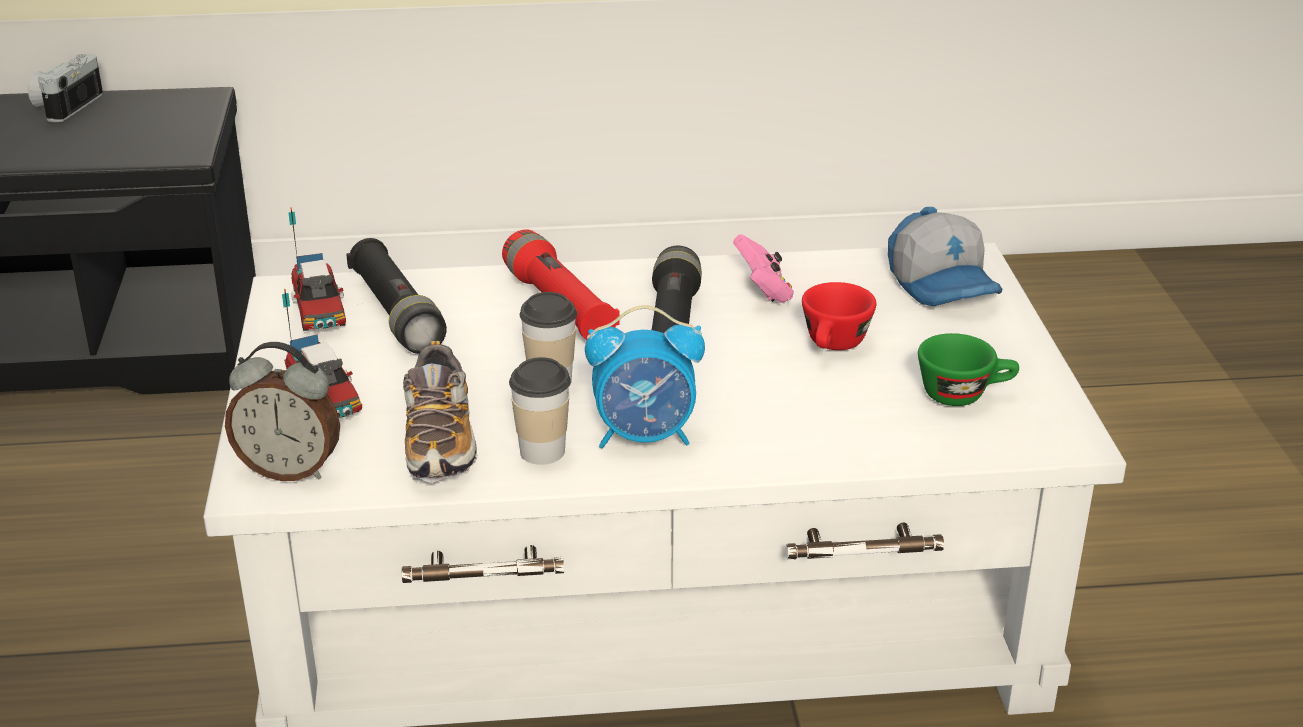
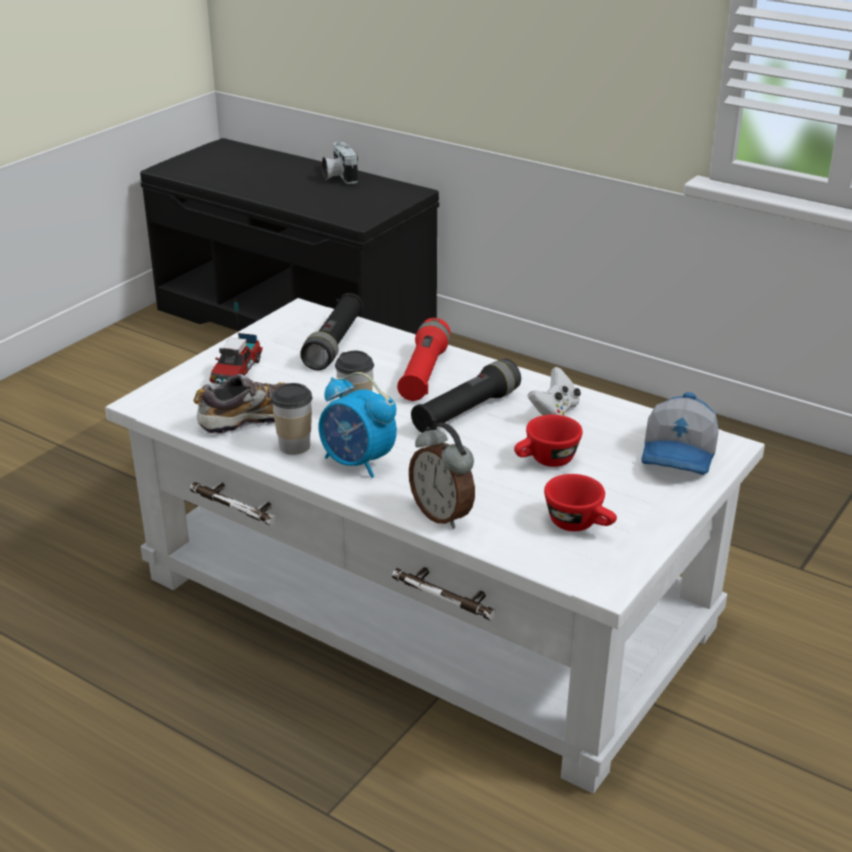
camera: 40 degrees right, 0 degrees up
(66, 106) = (338, 176): camera -> camera turned 75 degrees counterclockwise
(290, 470) = (169, 401): alarm clock -> alarm clock (443, 515)
(319, 310) = (301, 327): toy truck -> none
(440, 443) = (254, 419): shoe -> shoe turned 150 degrees counterclockwise
(763, 291) = (554, 412): pink game controller -> white game controller
(964, 394) = (580, 524): green cup -> red cup

